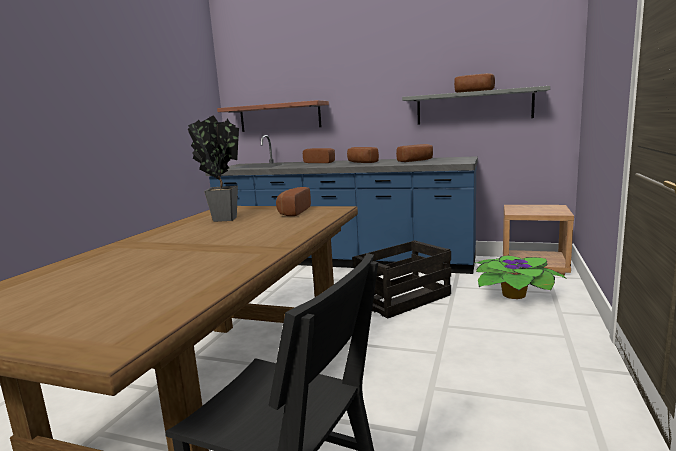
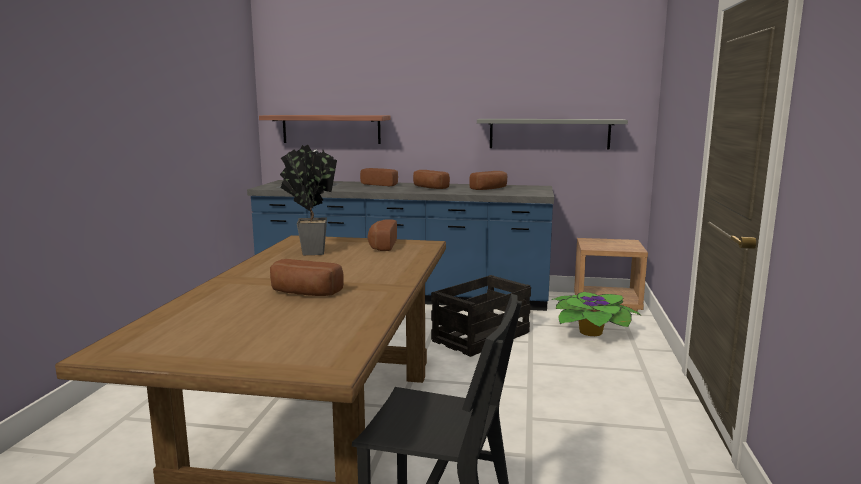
camera: 10 degrees left, 0 degrees up
(473, 91) = (550, 119): bread -> bread (303, 293)

